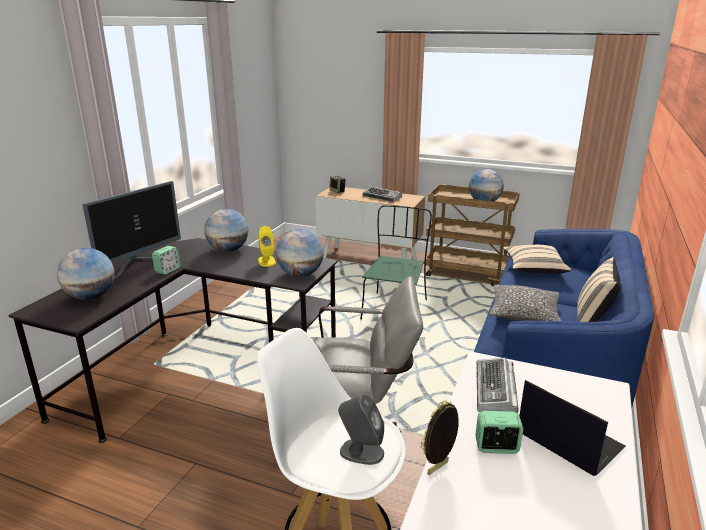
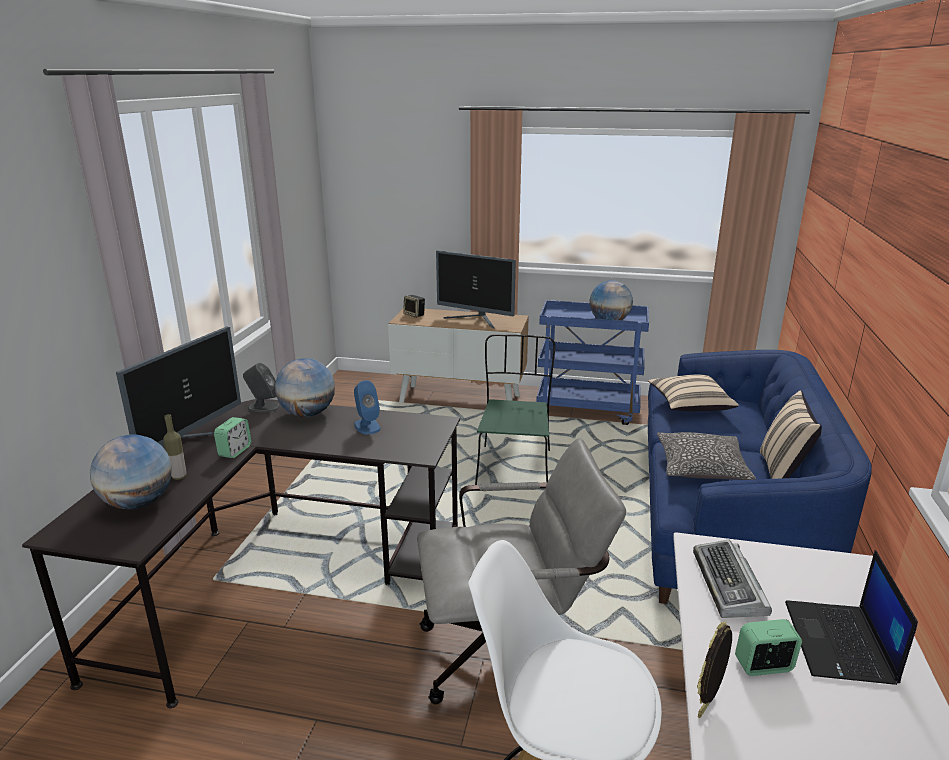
camera: 10 degrees left, 0 degrees up
(124, 283) = (179, 476): none -> bottle
(266, 261) = (367, 426): yellow speaker -> blue speaker
(300, 274) = (421, 442): globe -> none
(361, 452) = (608, 699): grey speaker -> grey speaker (263, 407)
(382, 197) = (476, 320): keyboard -> monitor
(467, 273) = (588, 410): brown cart -> blue cart
(567, 440) = (840, 643): laptop -> laptop turned 120 degrees counterclockwise

